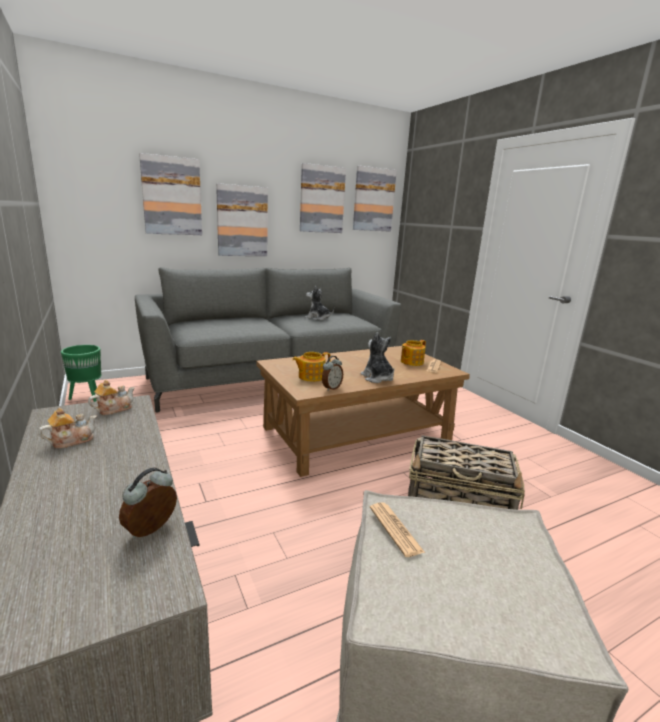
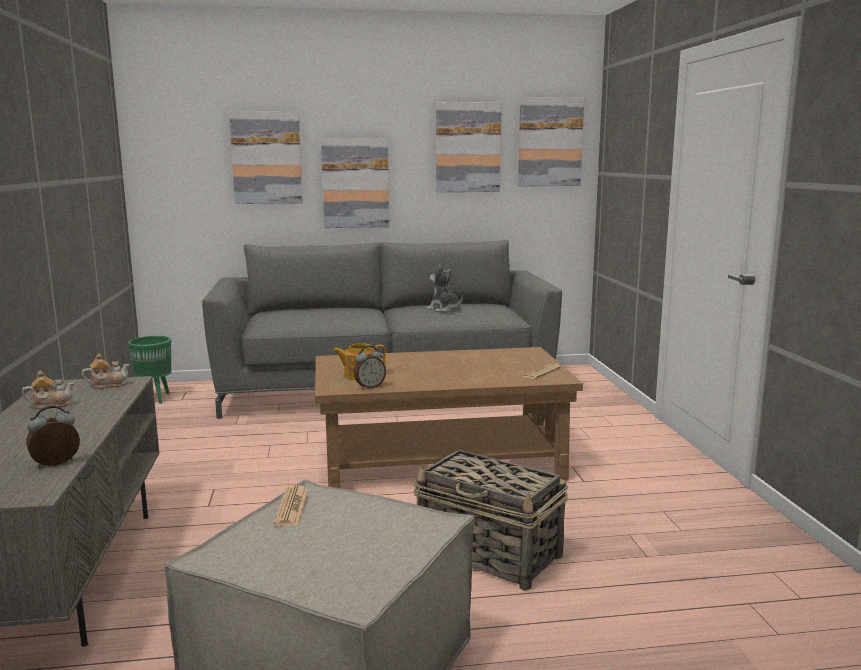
camera: 20 degrees right, 5 degrees down
(377, 378) = (442, 381): plush toy -> none
(411, 362) = (516, 366): teapot -> none

